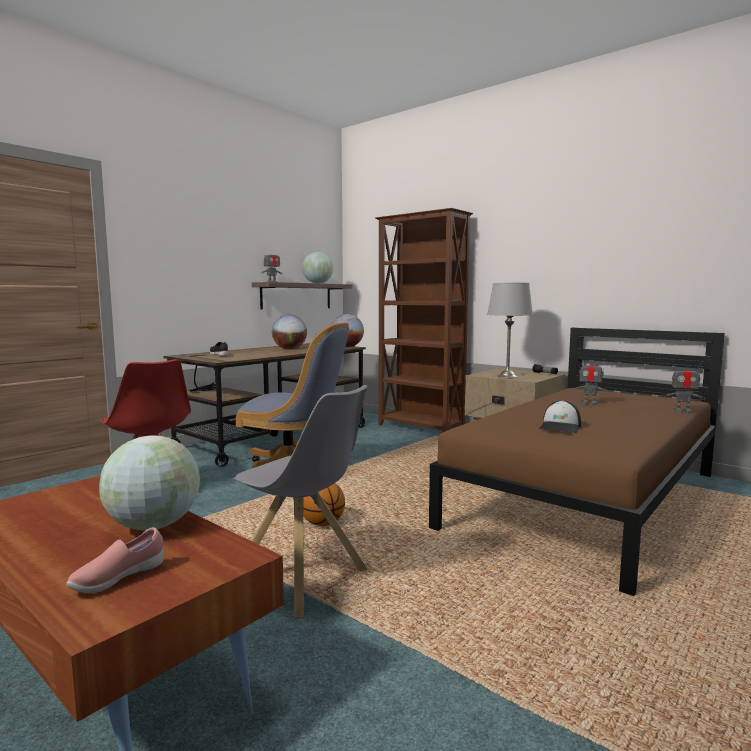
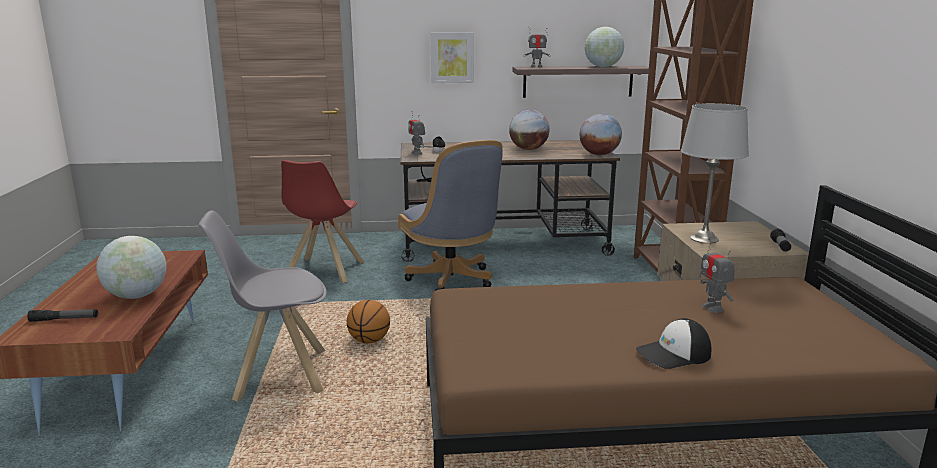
camera: 45 degrees right, 10 degrees up
(118, 578) = (64, 319): pink shoe -> flashlight
(203, 272) = (452, 57): none -> picture
(302, 578) = (278, 374): grey chair -> grey chair turned 90 degrees clockwise
(560, 427) = (548, 324): cap -> cap (674, 354)
(682, 411) = (792, 363): toy robot -> toy robot (417, 153)

